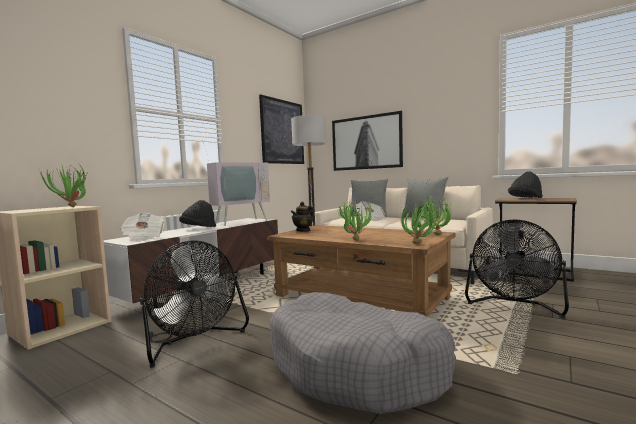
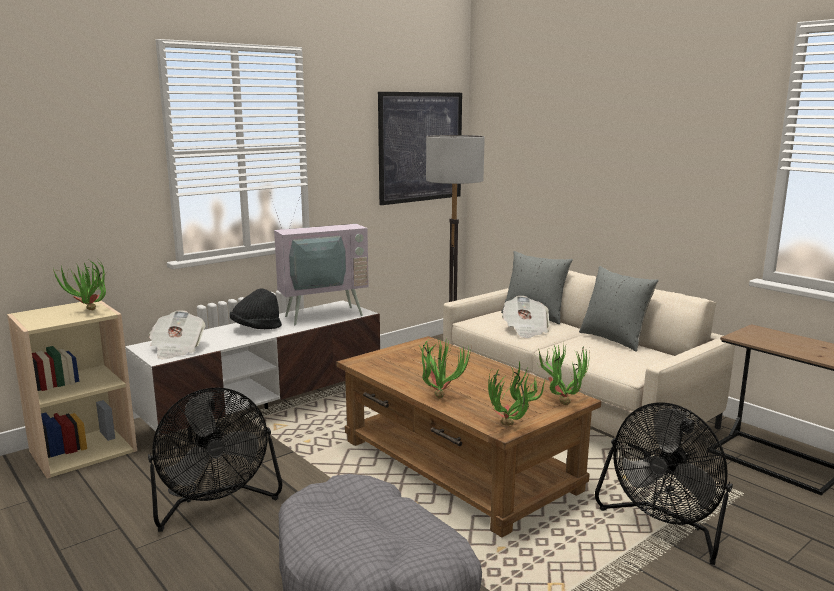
camera: 15 degrees right, 10 degrees up
(303, 230) = (395, 353): teapot -> none
(366, 142) = (559, 177): picture -> none
(525, 199) = (776, 341): black hat -> none

